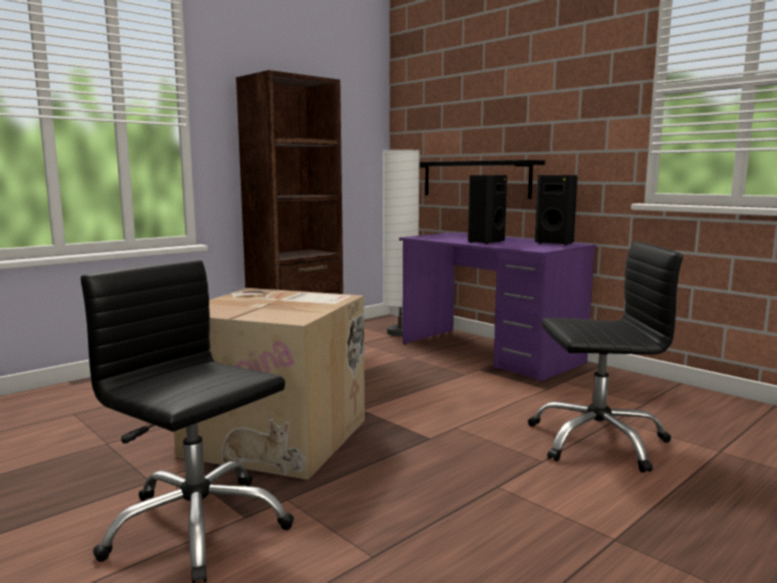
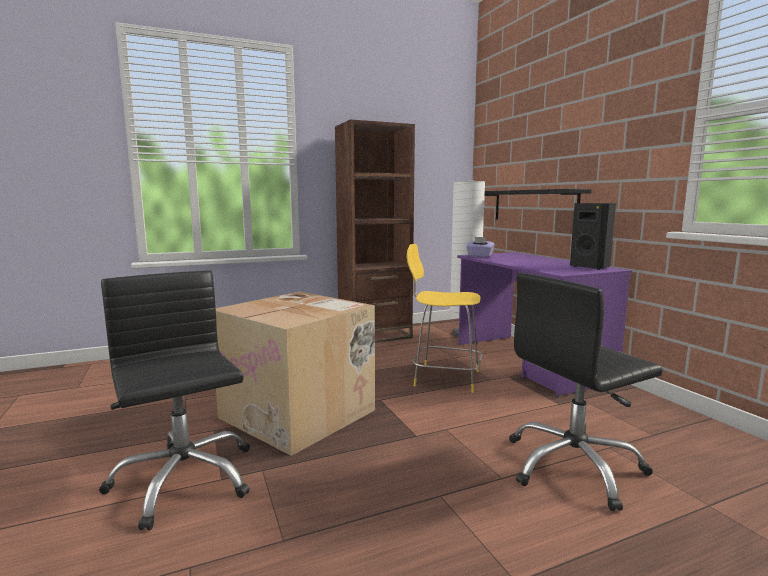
camera: 20 degrees right, 0 degrees up
(414, 379) = (444, 378): none -> yellow chair
(426, 237) = (479, 256): none -> purple tissue box
(484, 242) = (523, 263): black speaker -> none
(597, 440) = (573, 466): black office chair -> black office chair turned 135 degrees clockwise

